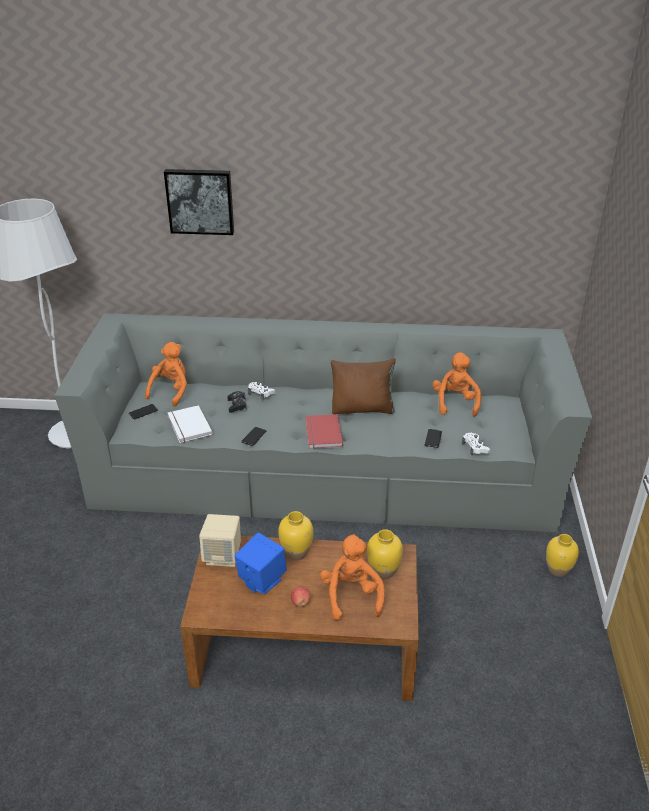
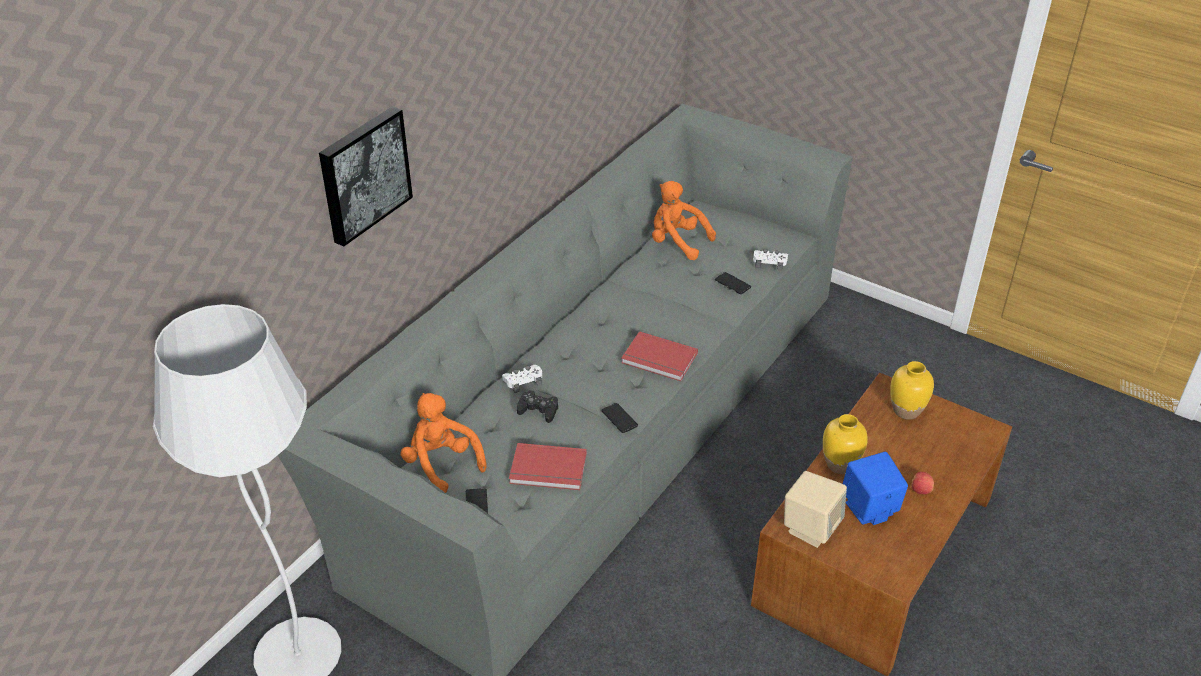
camera: 60 degrees left, 5 degrees up
(188, 426) = (548, 470): white book -> red book
(351, 595) = (929, 448): orange plush toy -> none
(363, 409) = (631, 311): brown pillow -> none
(558, 570) = (878, 324): yellow vase -> none

